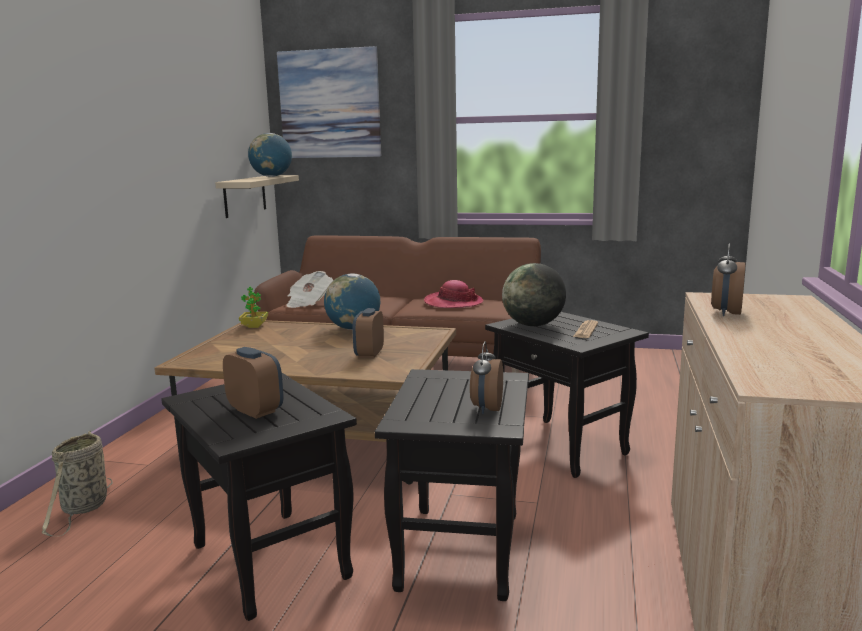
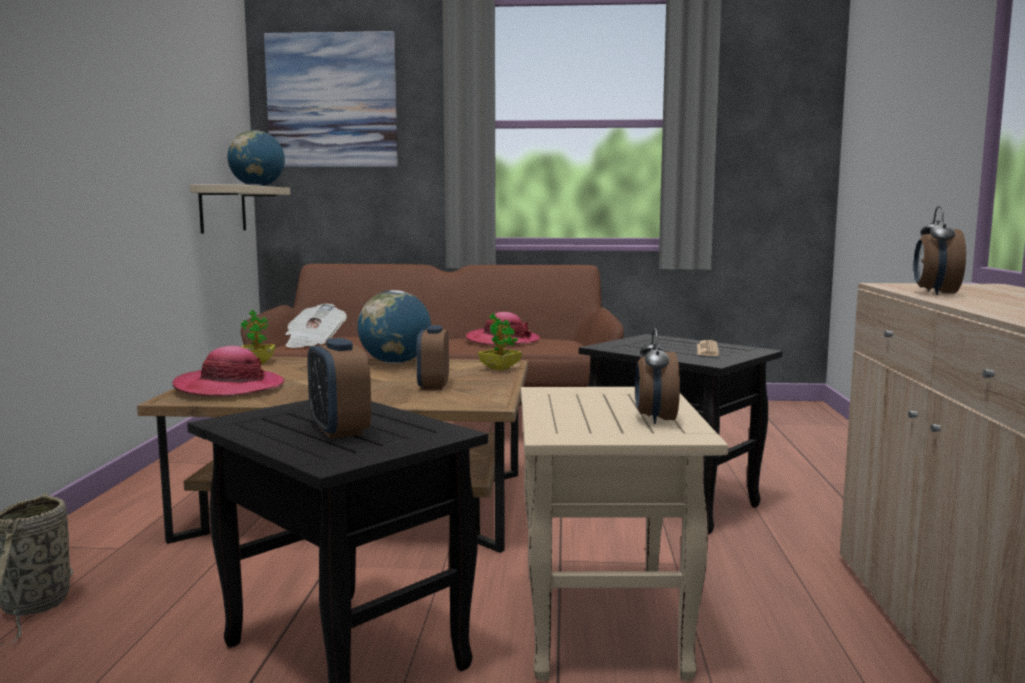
camera: 10 degrees left, 5 degrees down
(223, 352) = (229, 387): none -> hat
(255, 411) = (339, 430): alarm clock -> alarm clock turned 150 degrees counterclockwise
(429, 336) = (500, 368): none -> potted plant
(461, 553) = (606, 628): black side table -> beige side table
(533, 325) = (639, 346): globe -> none

